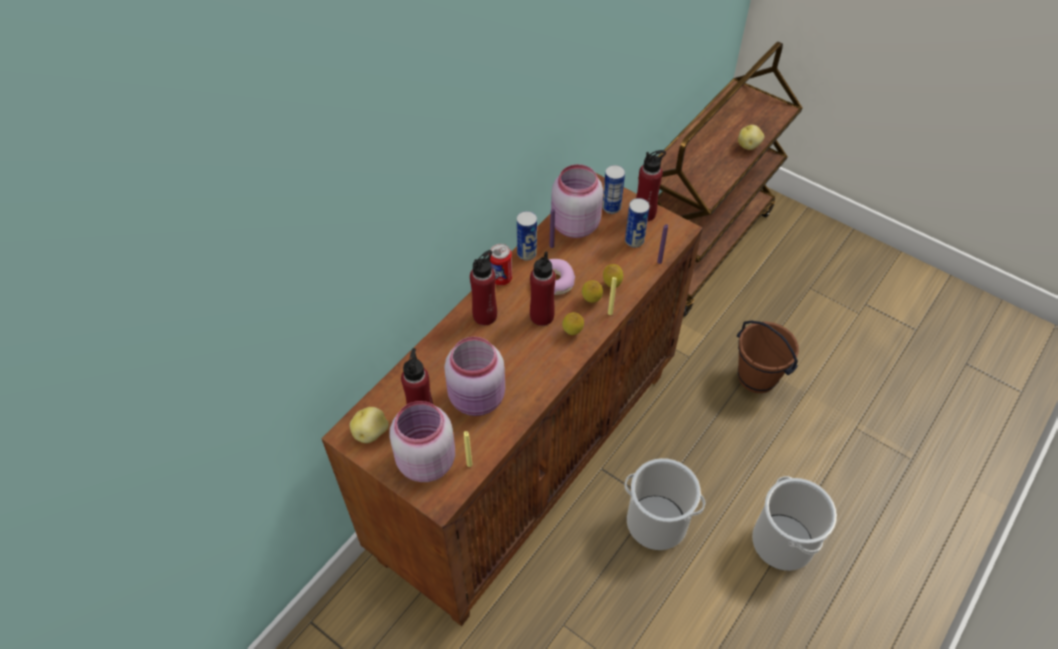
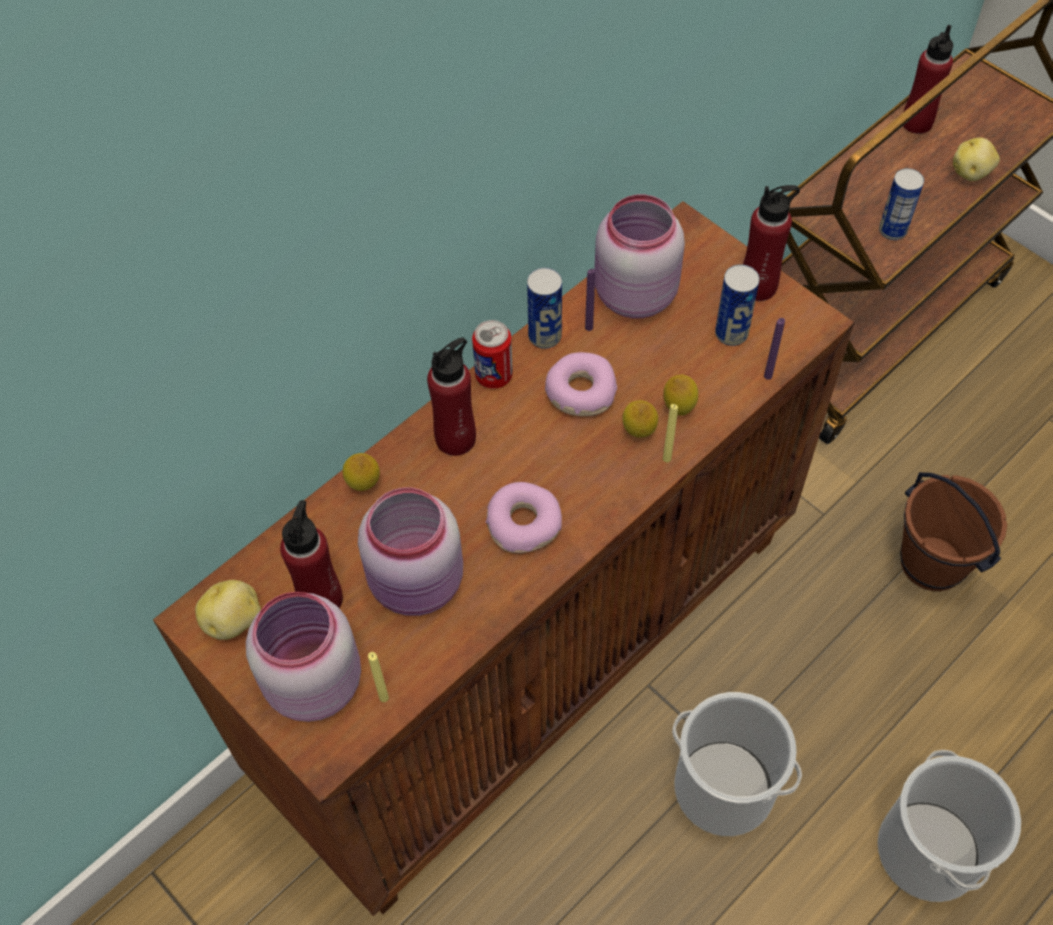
camera: 10 degrees right, 5 degrees up
(534, 358) = (524, 523): none -> donut
(541, 316) = (550, 450): red bottle -> red bottle (916, 123)
(572, 333) = (596, 486): lemon -> lemon (364, 485)
(611, 207) = (702, 269): can -> can (892, 230)

